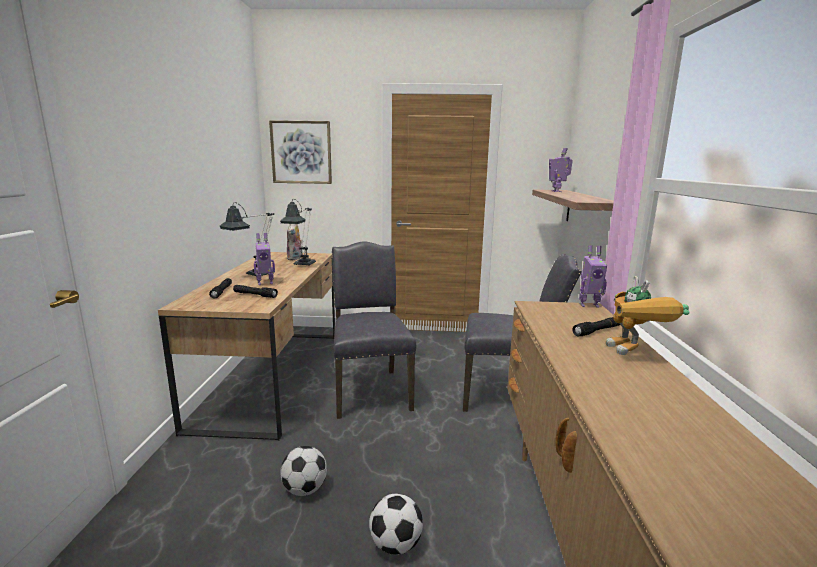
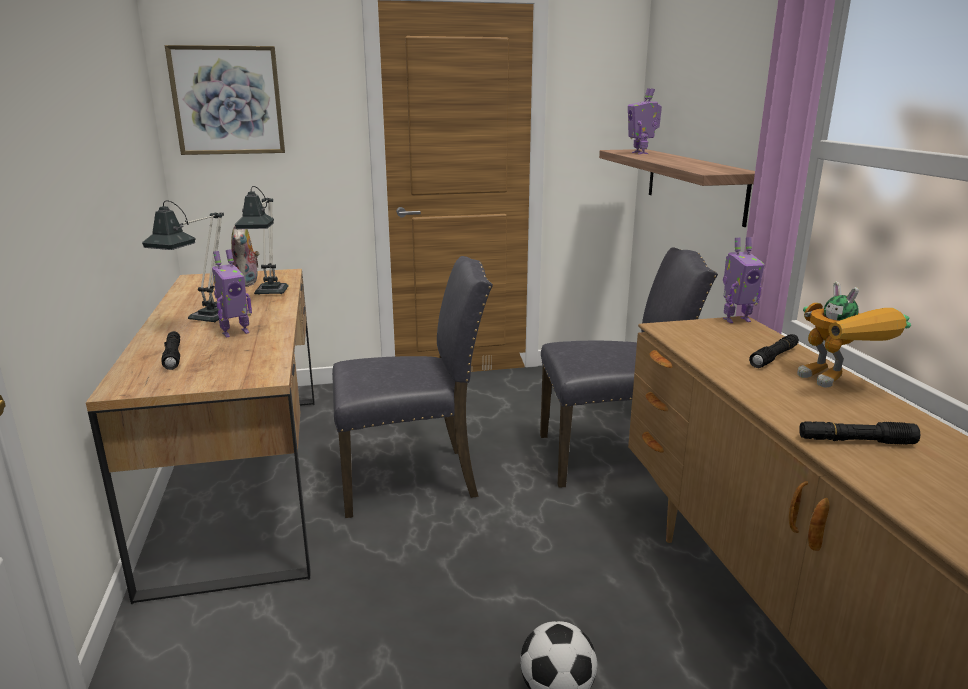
camera: 15 degrees left, 5 degrees up
(255, 295) = (237, 356): black flashlight -> black flashlight (855, 441)
(304, 490) = (389, 644): football -> none
(370, 390) = (412, 478): grey chair -> grey chair turned 105 degrees clockwise

